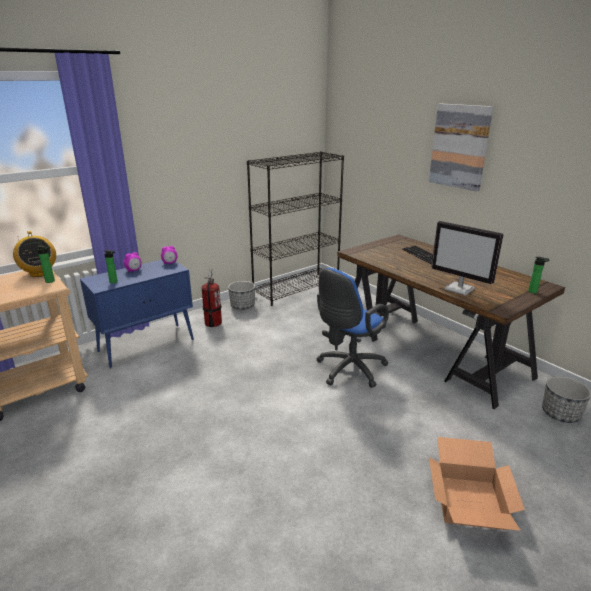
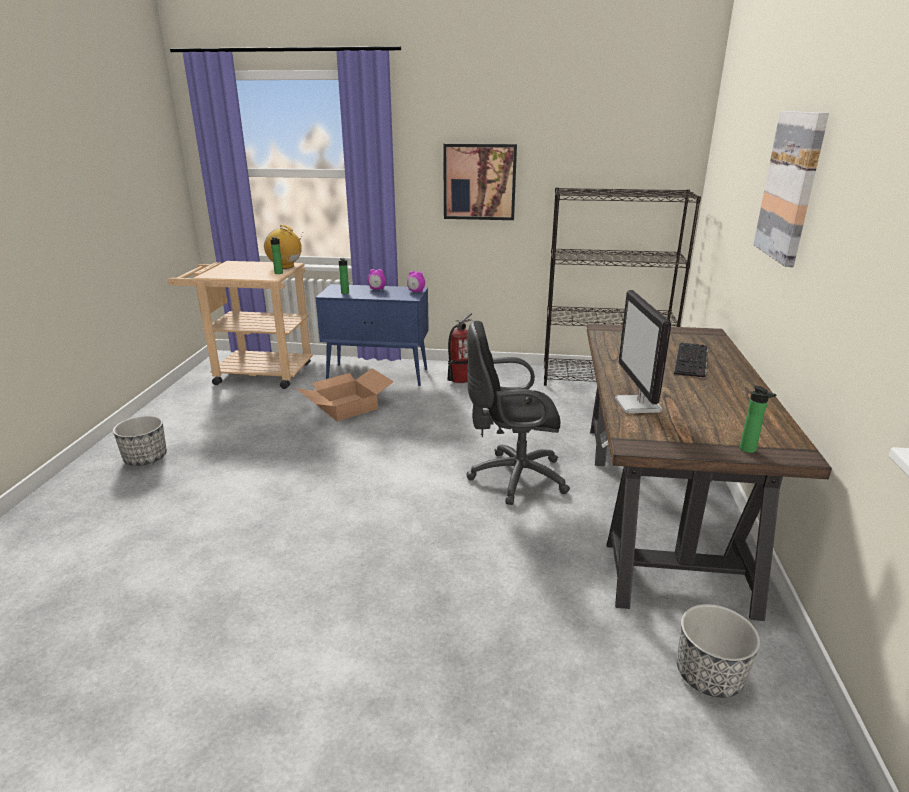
camera: 45 degrees right, 0 degrees up
(39, 273) = (285, 266): radio -> radio turned 105 degrees clockwise
(190, 163) = (479, 182): none -> picture
(242, 306) = (513, 375): planter -> planter (145, 459)
(348, 370) = (512, 477): blue office chair -> black office chair
(470, 502) = (408, 655): cardboard box -> cardboard box (347, 407)

